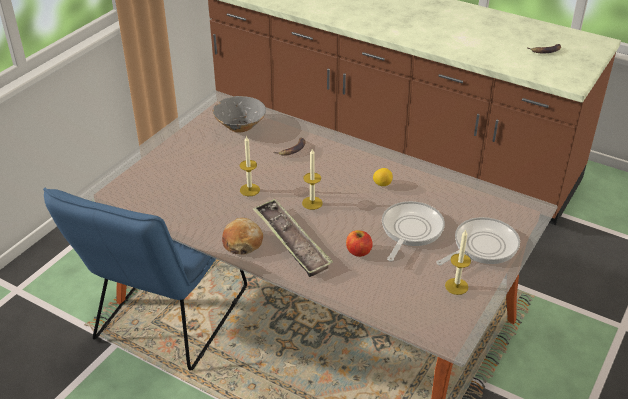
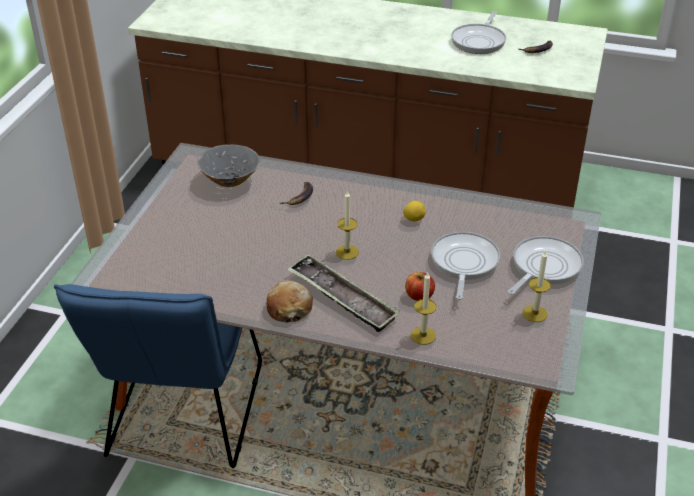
camera: 15 degrees left, 0 degrees up
(249, 190) = (271, 249): candle -> candle (423, 335)
(495, 37) = (479, 41): none -> frying pan

